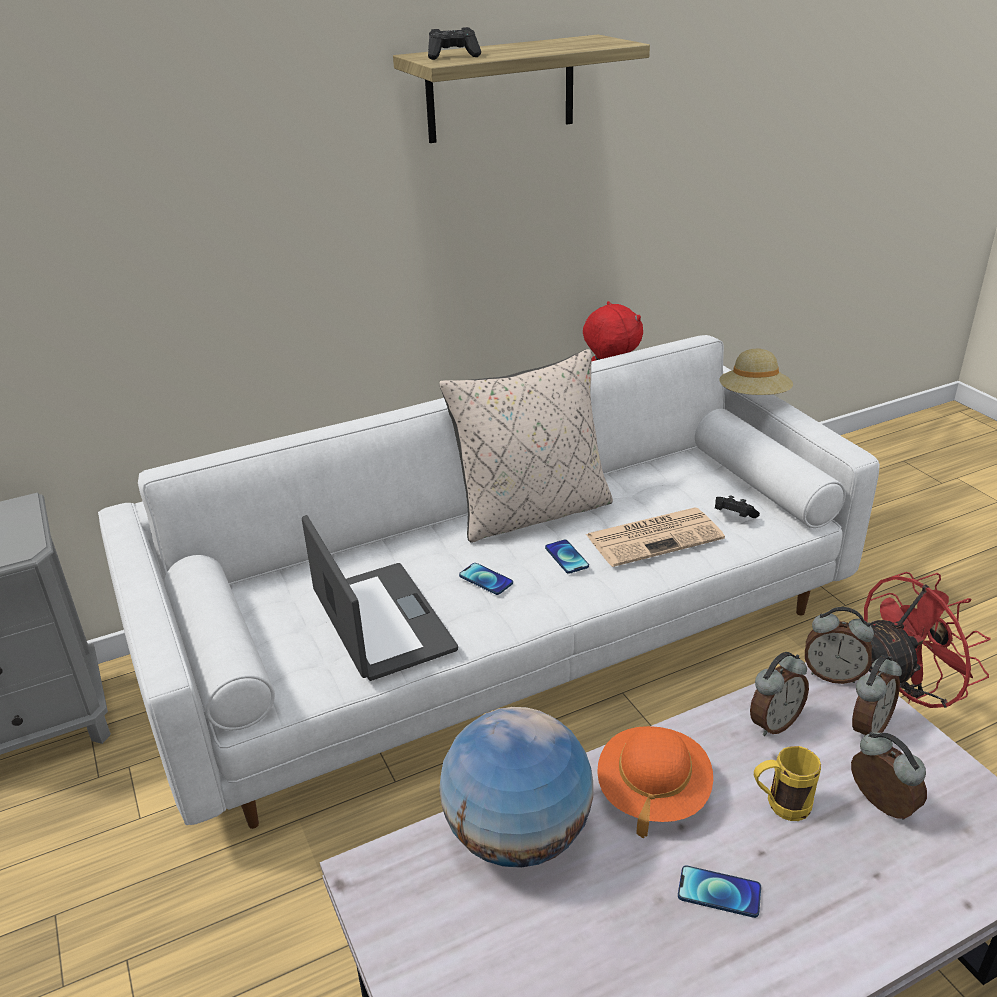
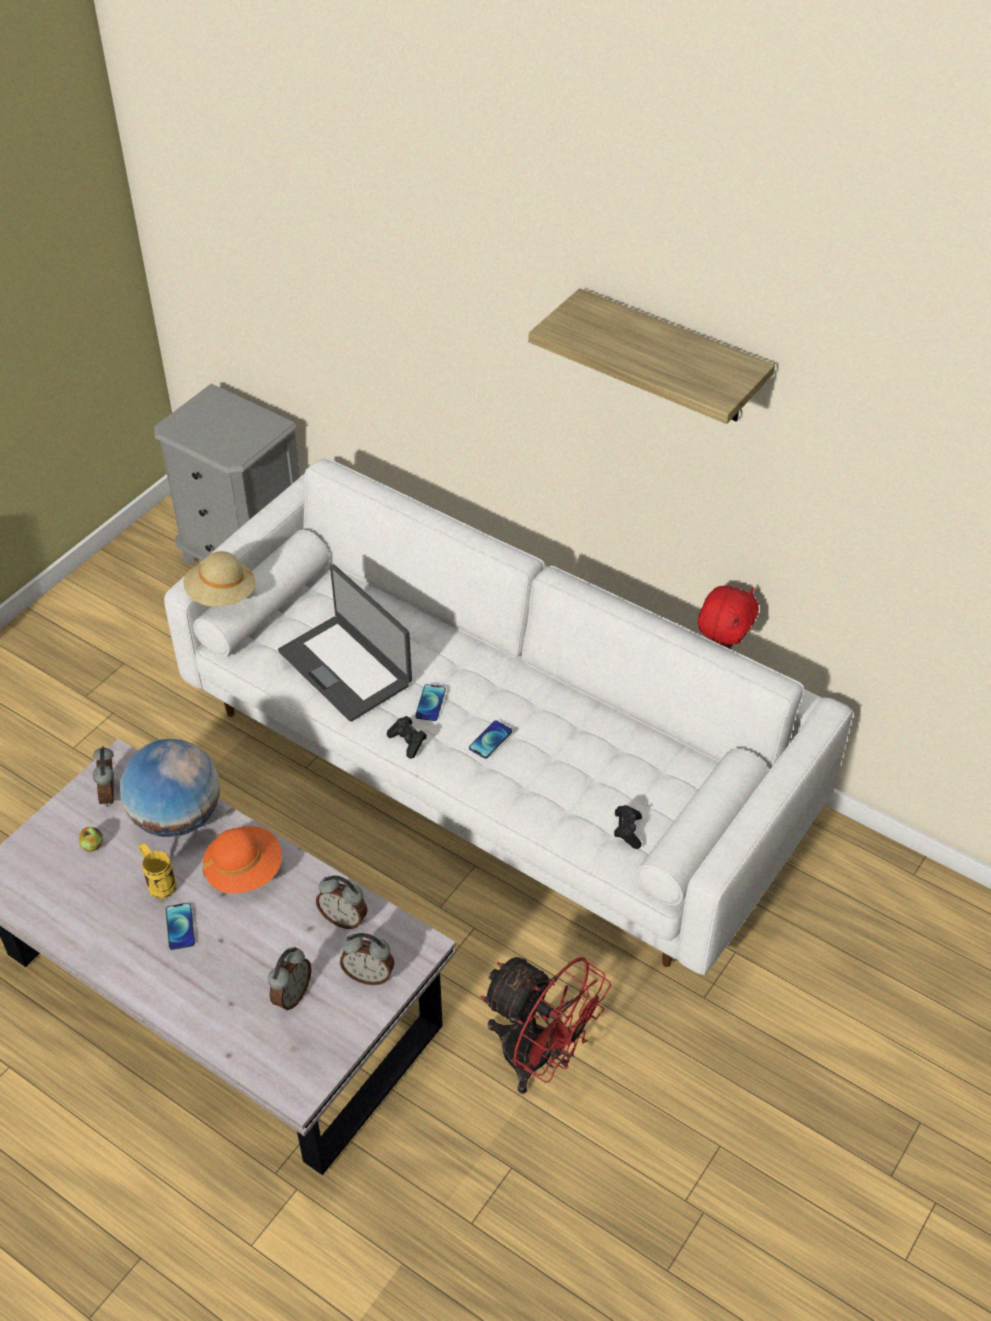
camera: 60 degrees right, 15 degrees up
(380, 622) = (346, 667): laptop -> laptop turned 105 degrees clockwise
(453, 56) = (584, 324): black game controller -> black game controller (408, 742)
(506, 960) = (92, 845): none -> apple
(532, 512) = (544, 694): beige pillow -> none
(655, 537) = (558, 787): newspaper -> none
(754, 398) = (773, 771): beige hat -> beige hat (221, 595)
(779, 806) = (264, 940): yellow mug -> yellow mug (158, 882)
(833, 675) = (417, 943): alarm clock -> alarm clock (111, 794)

